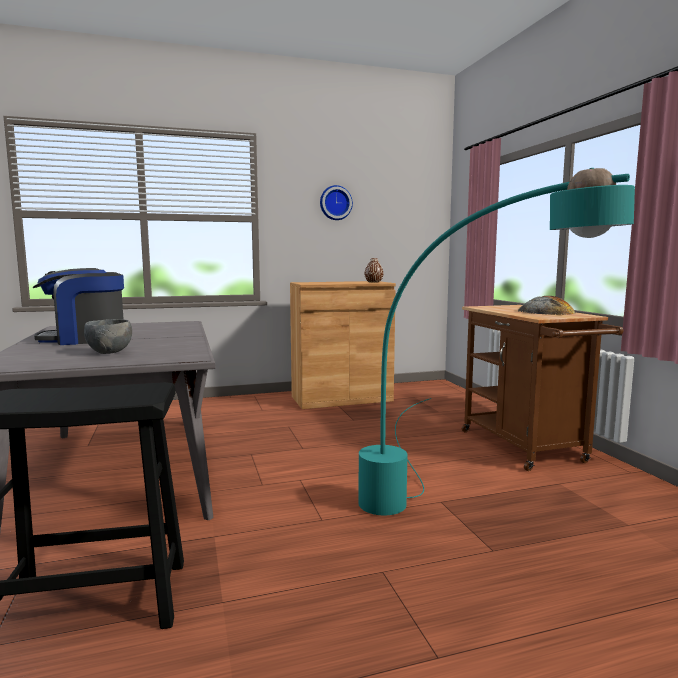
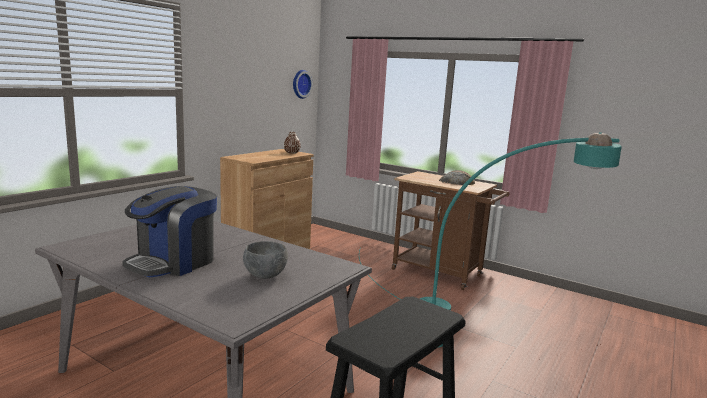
camera: 40 degrees left, 5 degrees up
(335, 203) = (243, 76): wall clock -> wall clock (300, 84)

